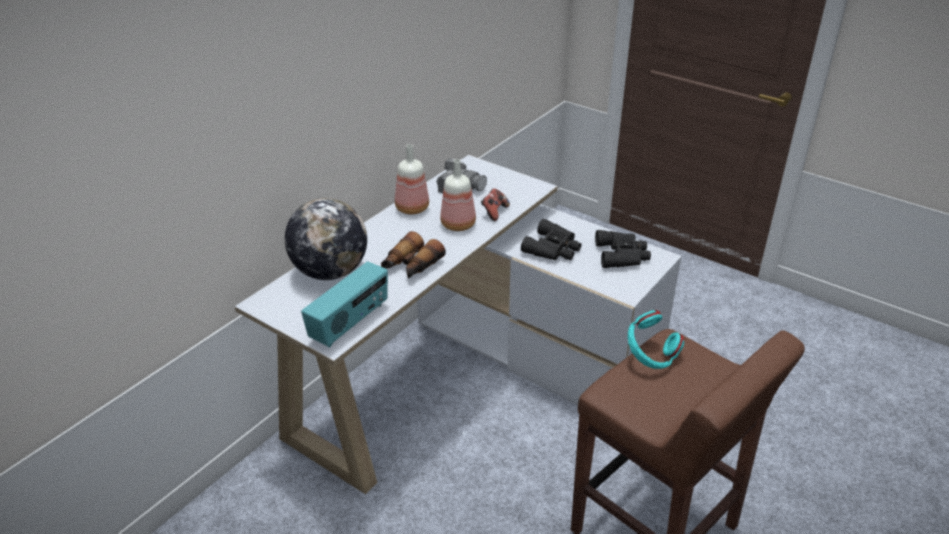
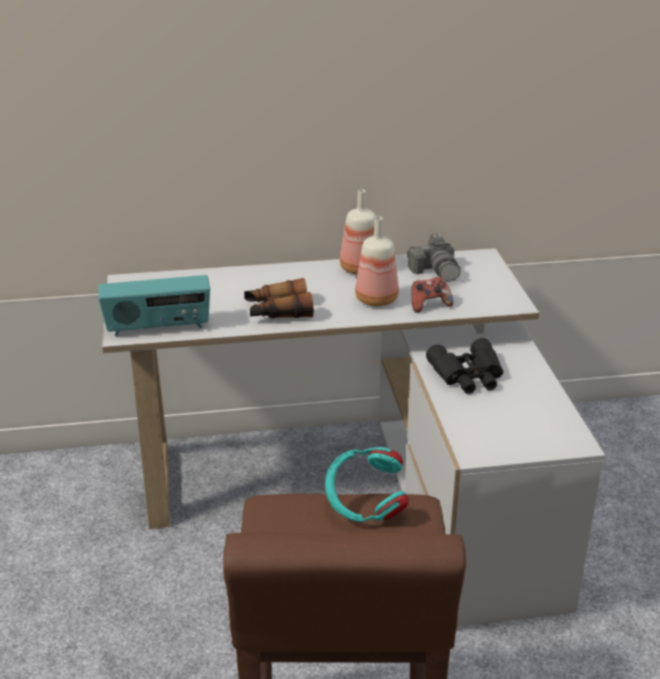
camera: 45 degrees right, 5 degrees down
(330, 272) = (209, 284): globe -> none
(623, 255) = (534, 418): black binoculars -> none

